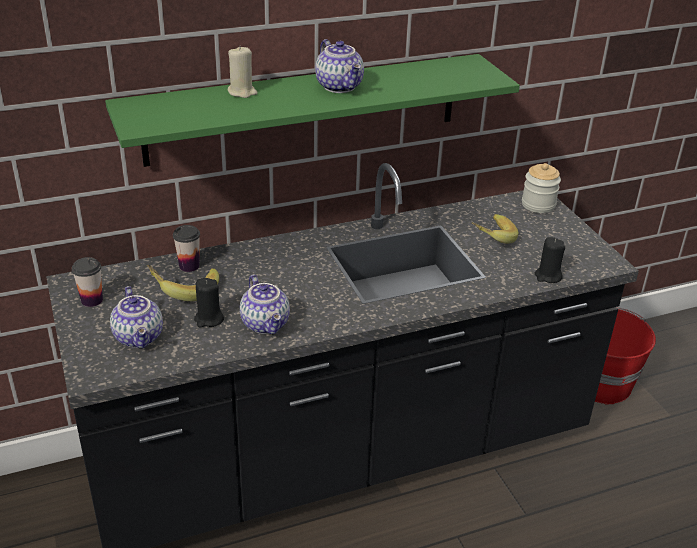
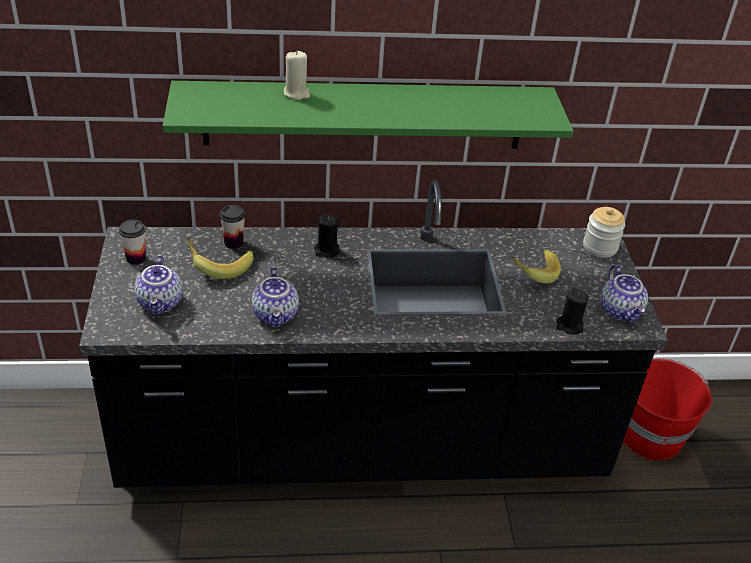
camera: 15 degrees right, 5 degrees up
(209, 319) = (228, 299): black candle -> black candle (326, 250)
(340, 87) = (392, 103): teapot -> teapot (621, 311)

